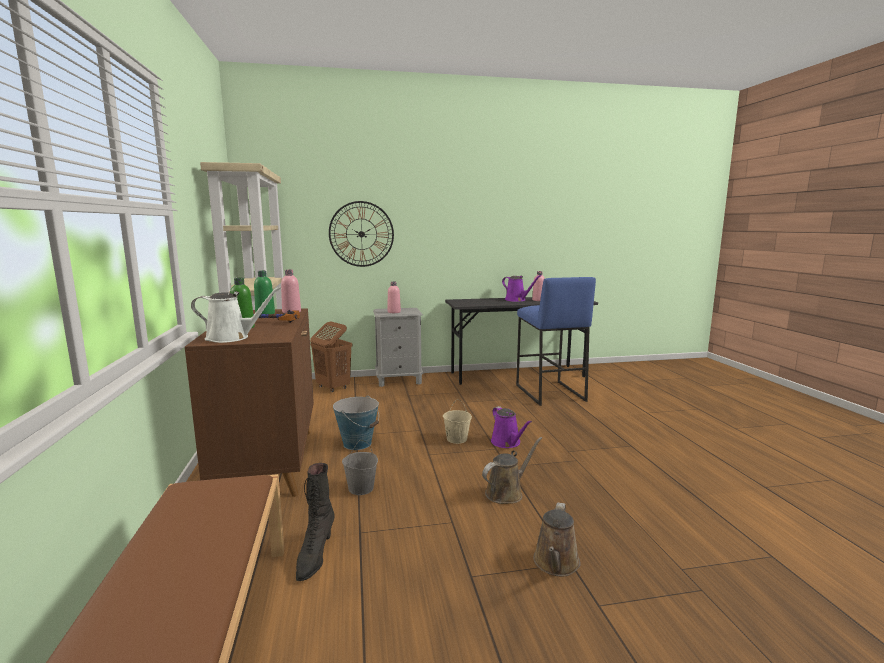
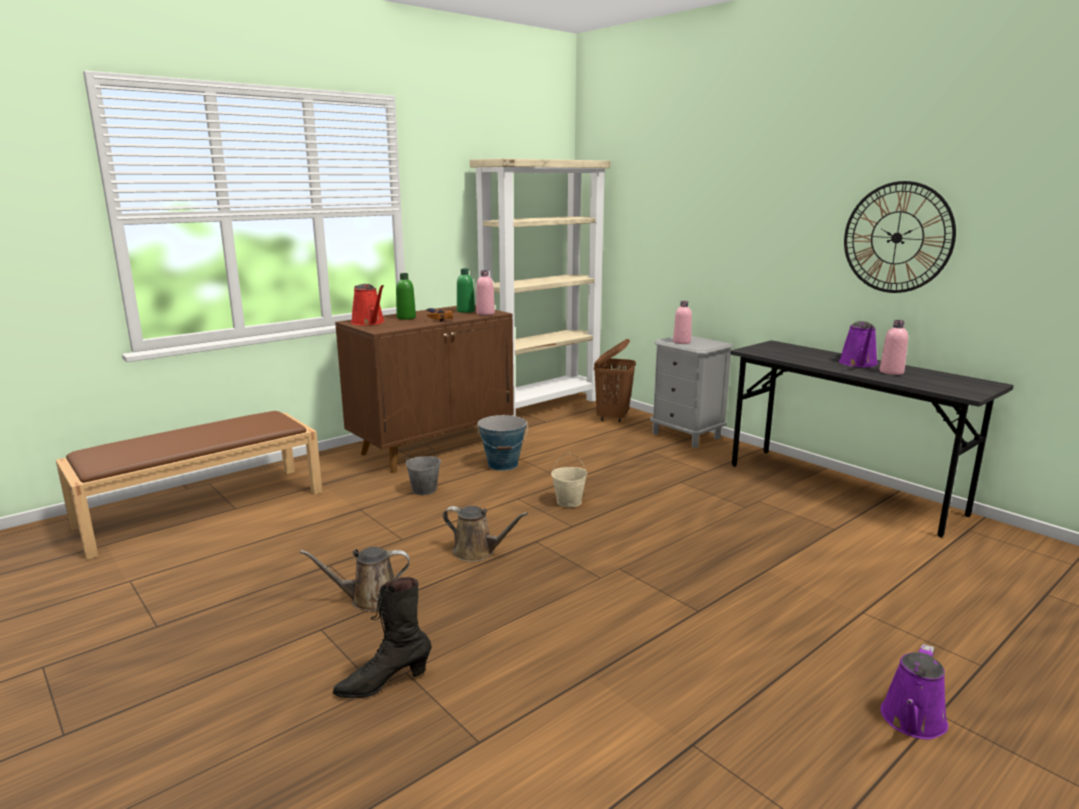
camera: 60 degrees right, 5 degrees up
(232, 338) = (369, 322): white watering can -> red watering can
(315, 556) = (320, 504): black boot -> black boot (383, 683)
(361, 234) = (681, 233): wall clock -> wall clock (897, 238)
(507, 443) = (595, 529): purple watering can -> purple watering can (912, 722)
(549, 393) = (807, 523): blue stool -> none

